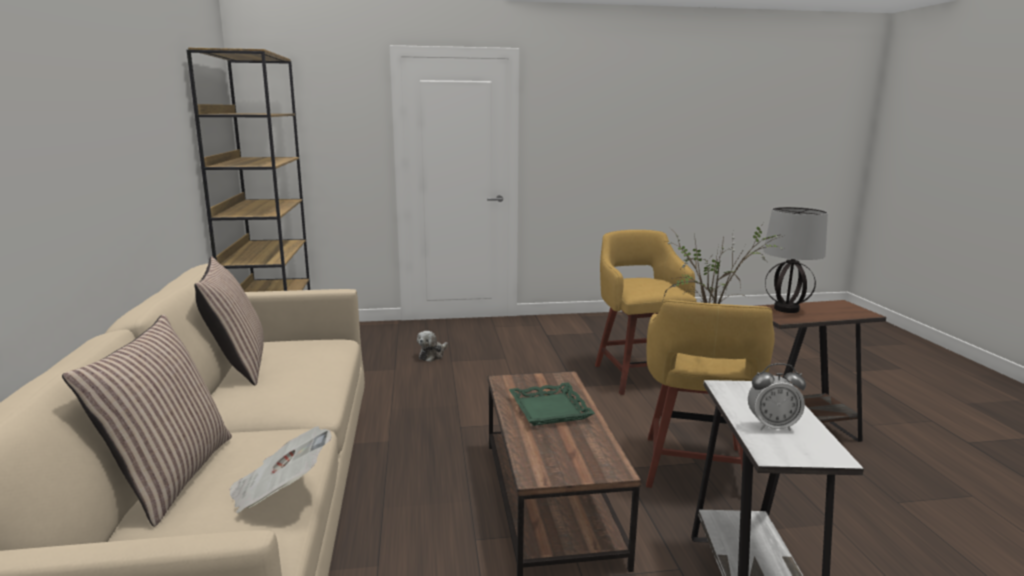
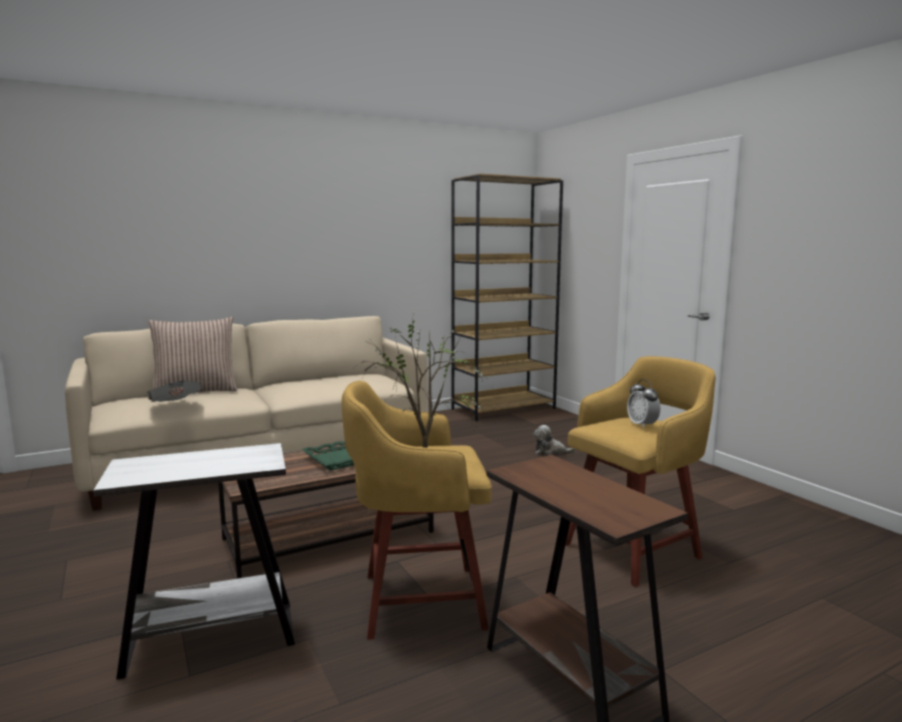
camera: 70 degrees right, 5 degrees down
(238, 365) = (332, 376): pillow -> none
(772, 426) = (178, 462): alarm clock -> alarm clock (642, 425)
(785, 309) = (564, 473): table lamp -> none

